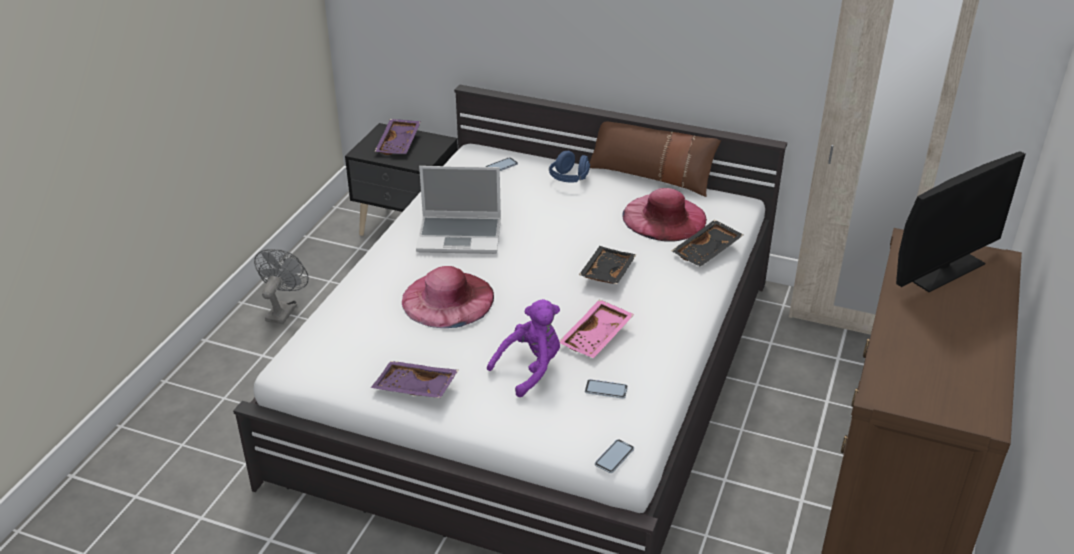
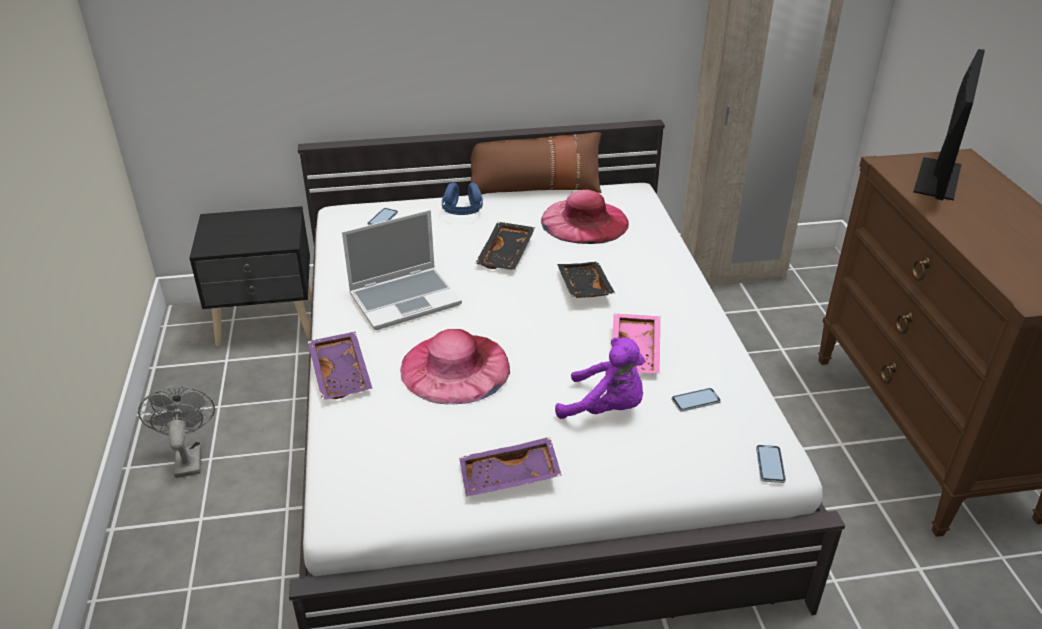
camera: 30 degrees left, 0 degrees up
(399, 143) = (243, 228): purple tray -> purple tray (342, 374)
(530, 369) = (606, 408): purple plush toy -> purple plush toy turned 90 degrees clockwise
(707, 251) = (652, 239): black tray -> black tray (507, 254)

